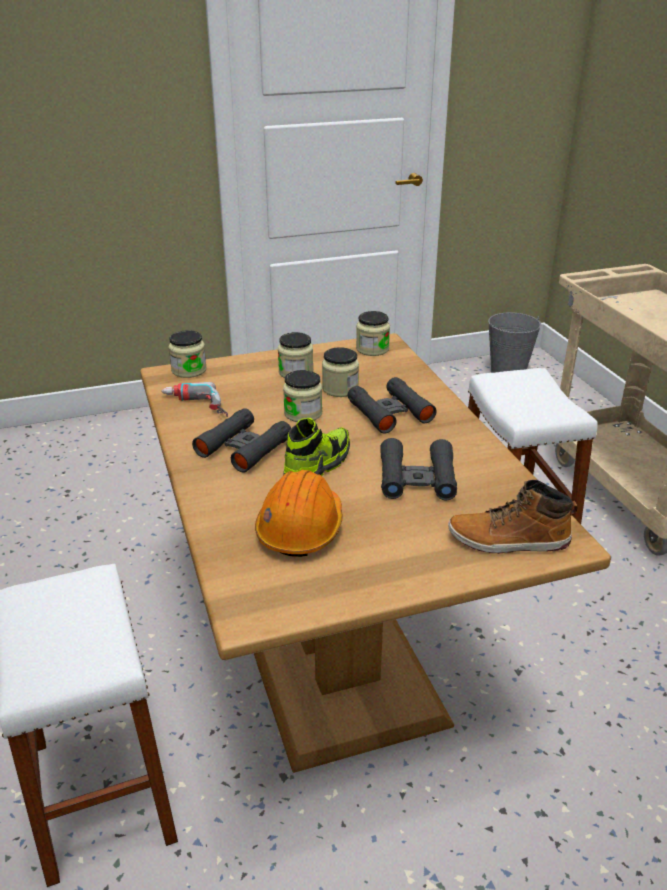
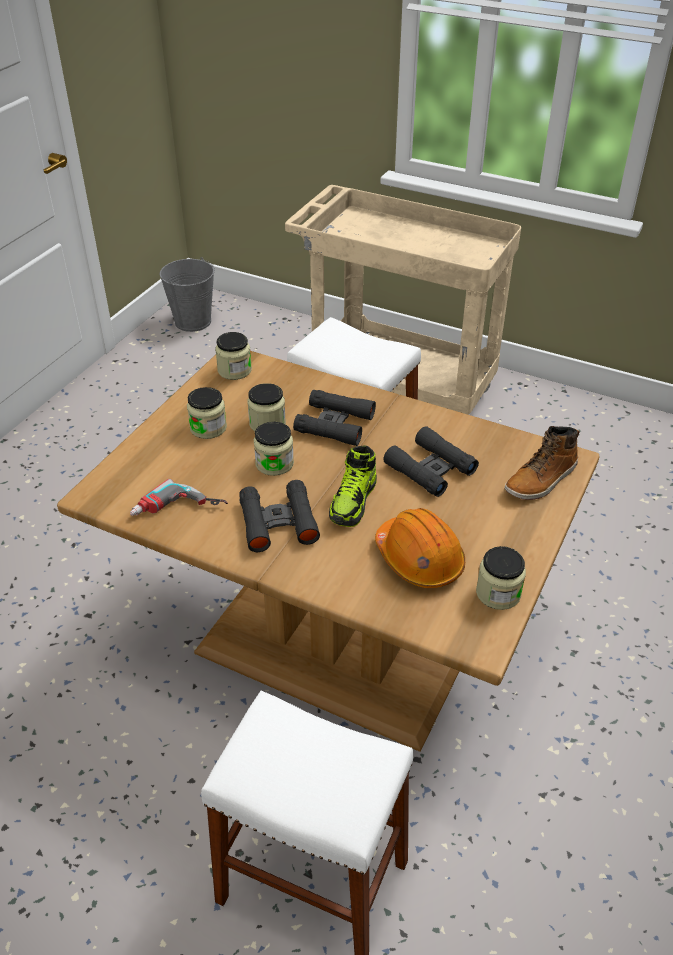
camera: 45 degrees left, 10 degrees up
(189, 370) = (110, 479): jar -> jar (498, 593)
(317, 465) = (353, 502): shoe -> shoe turned 150 degrees counterclockwise

